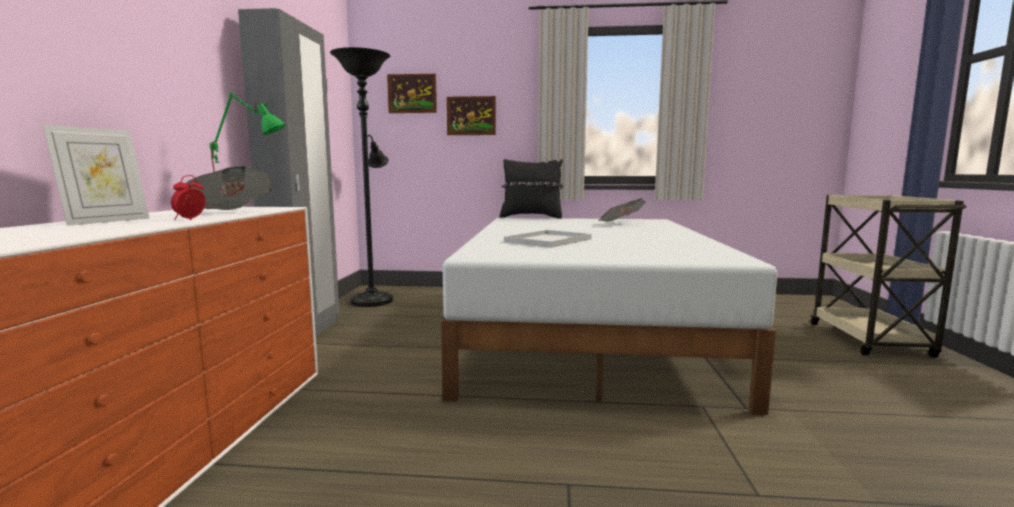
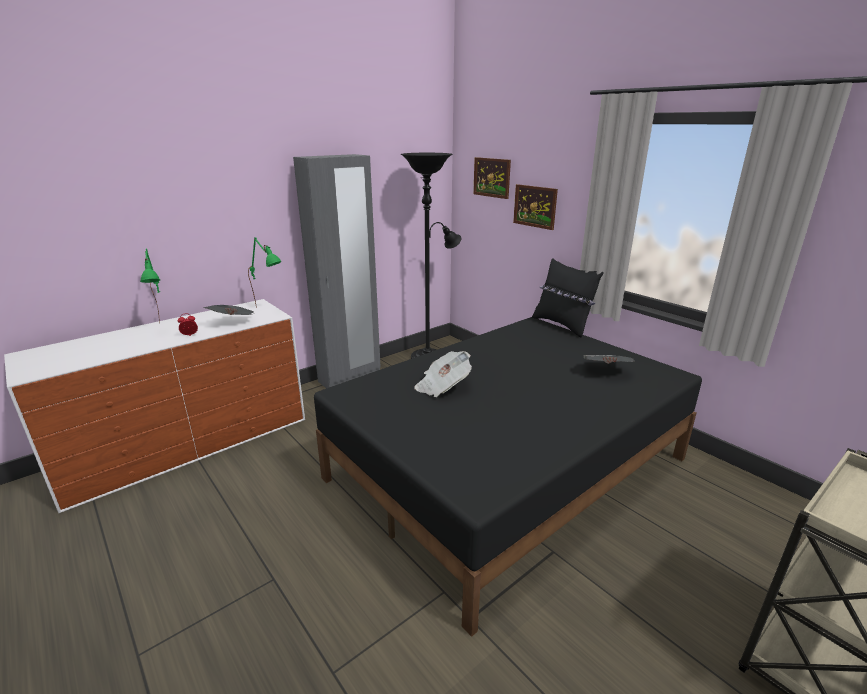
camera: 45 degrees right, 15 degrees up
(106, 221) = (165, 328): picture frame -> green table lamp
(548, 241) = (442, 386): white tray -> newspaper
(587, 334) = (508, 468): white bed -> black bed

